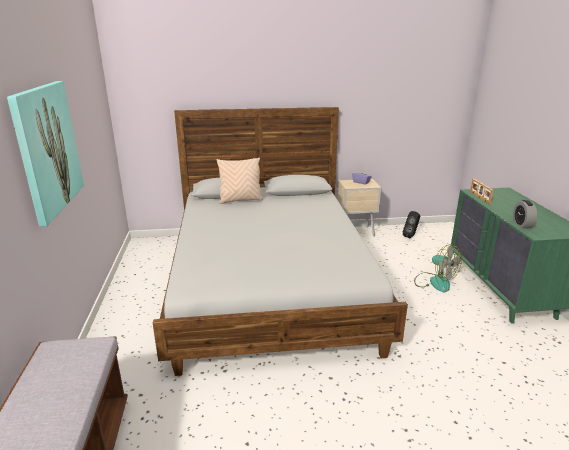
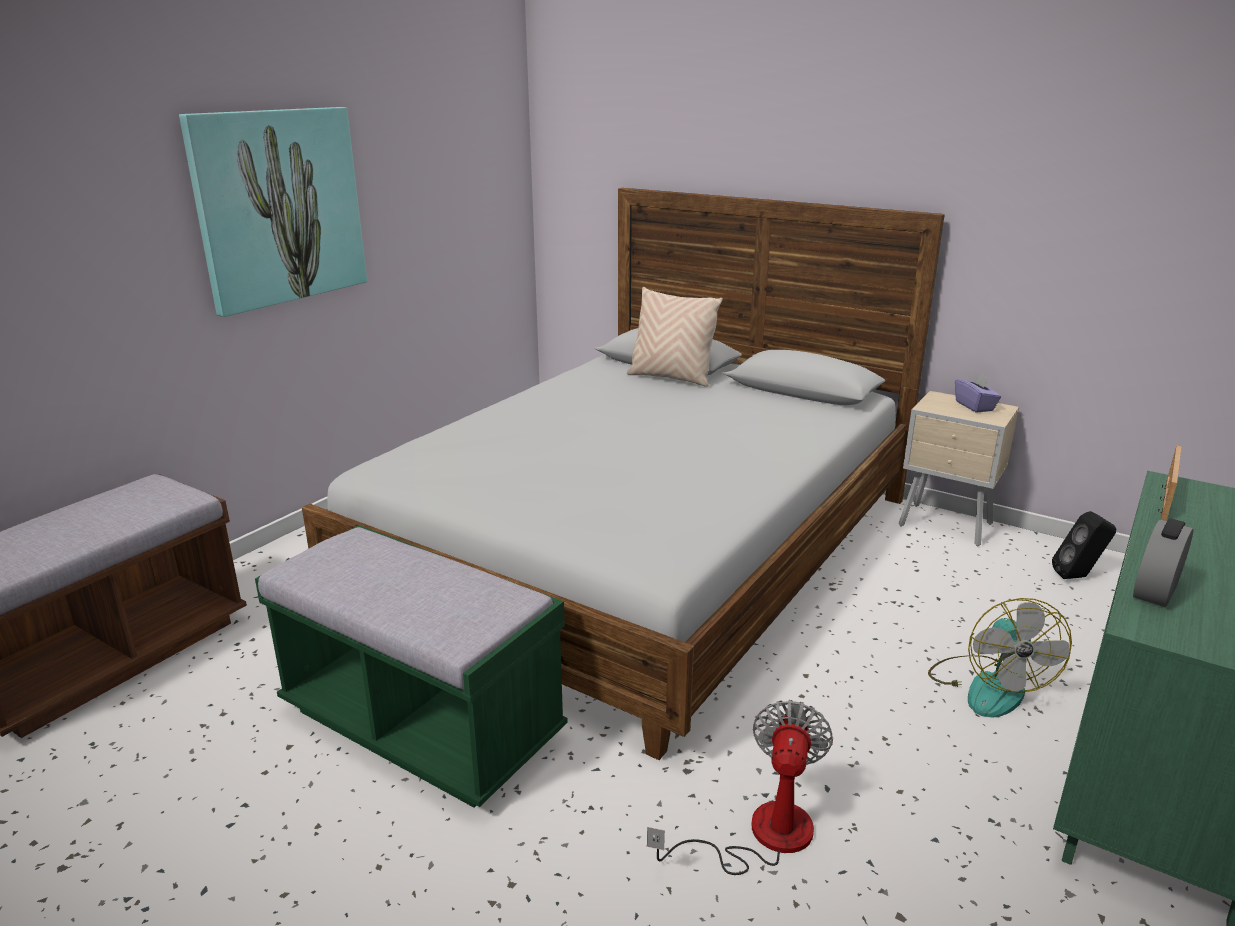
camera: 40 degrees right, 0 degrees up
(289, 398) = (421, 724): none -> green bench
(445, 363) = (760, 835): none -> fan

